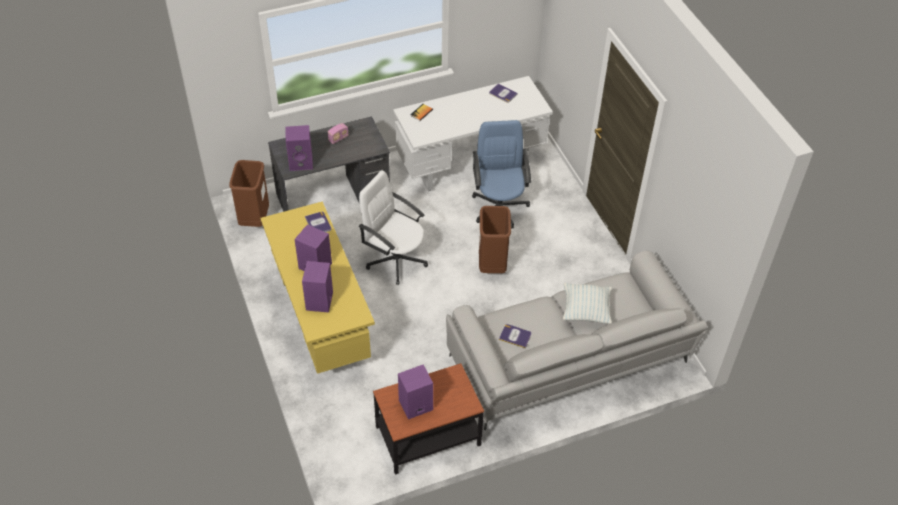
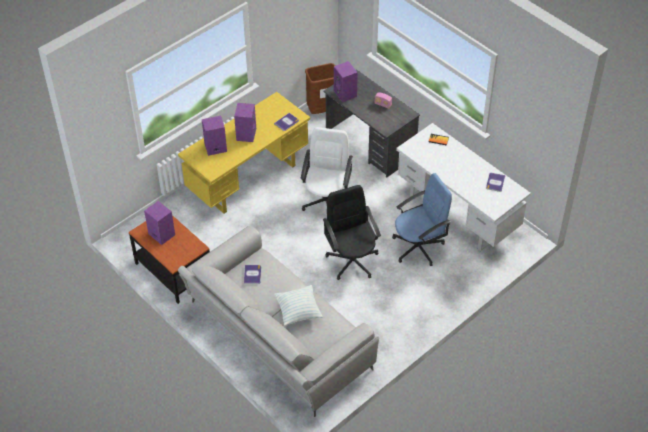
camera: 70 degrees right, 0 degrees up
(492, 265) = (352, 260): brown trash can -> black office chair

